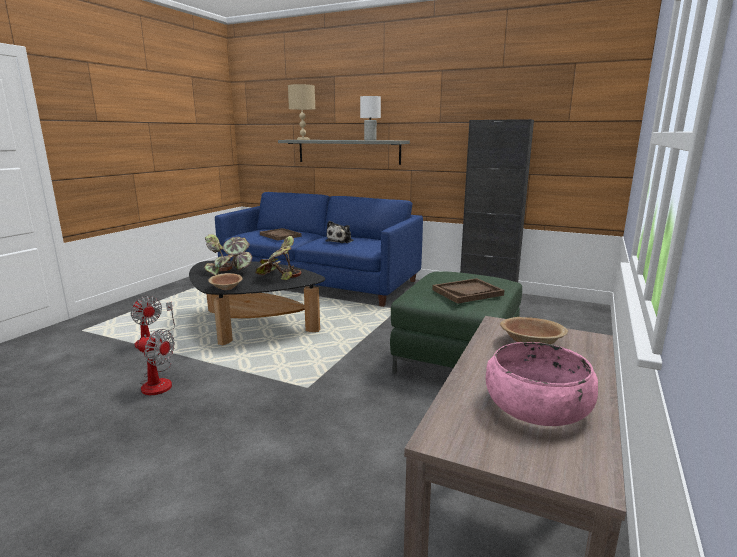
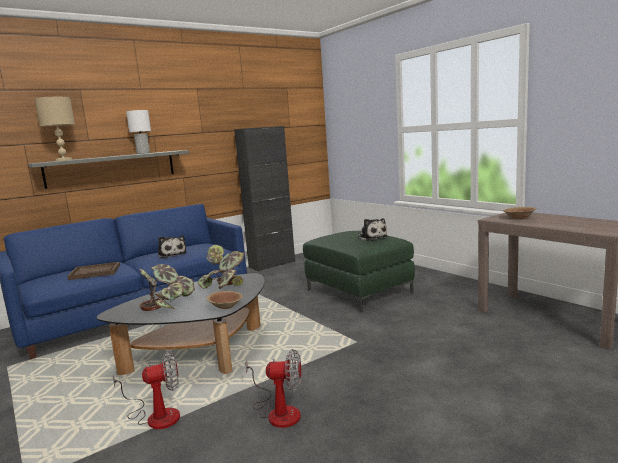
camera: 60 degrees left, 5 degrees down
(158, 382) = (278, 411): fan -> fan turned 45 degrees clockwise
(467, 292) = (371, 237): brown tray -> plush toy
(536, 406) = (582, 223): pink bowl -> none

